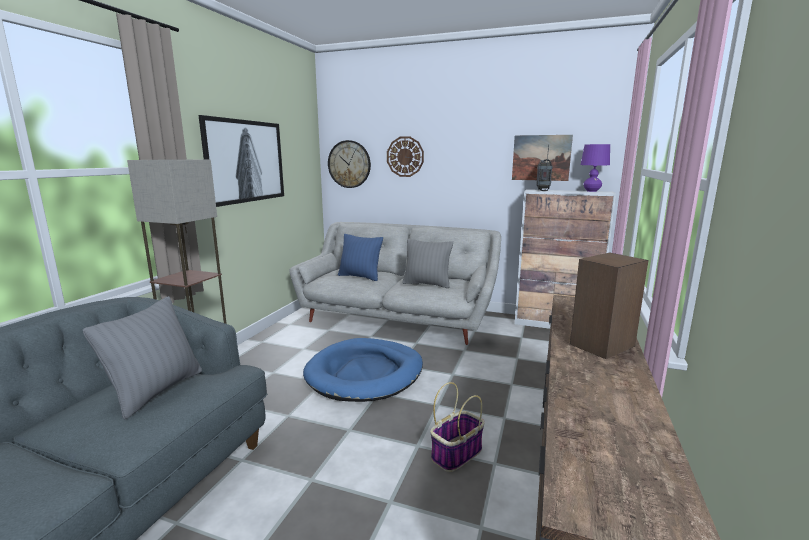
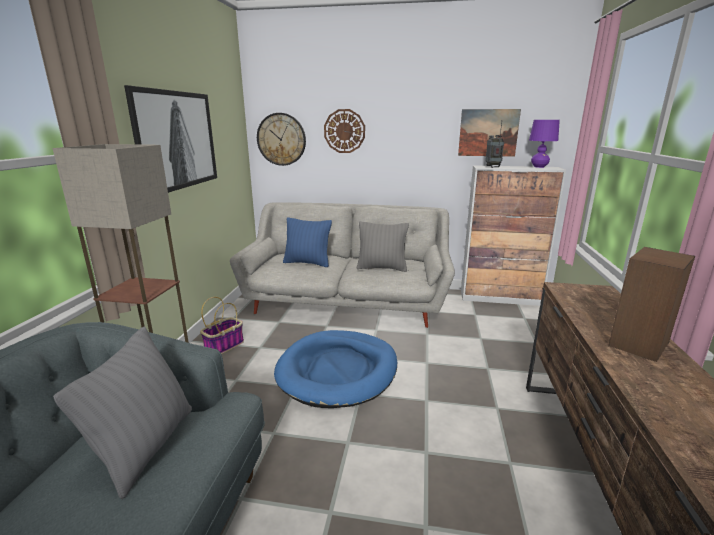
camera: 10 degrees left, 5 degrees up
(457, 453) = (469, 456): basket -> basket (224, 346)

